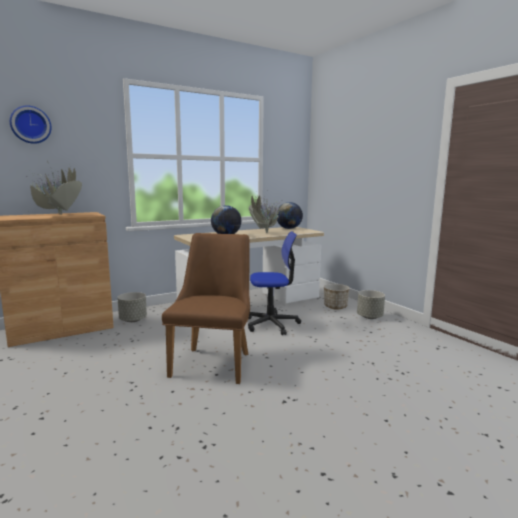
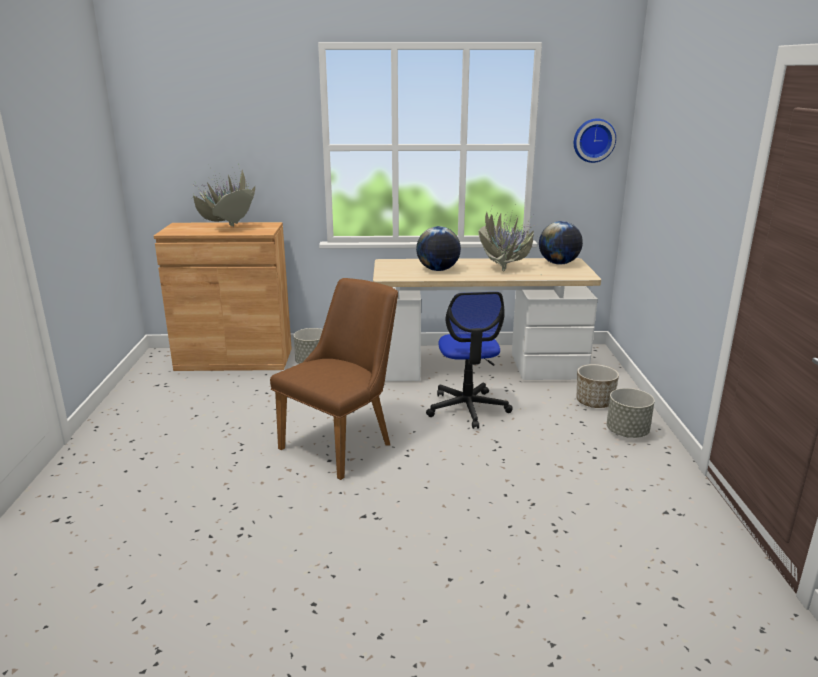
camera: 30 degrees right, 10 degrees up
(30, 125) = (209, 114): wall clock -> wall clock (593, 140)
(271, 324) = (467, 408): office chair -> office chair turned 60 degrees clockwise

